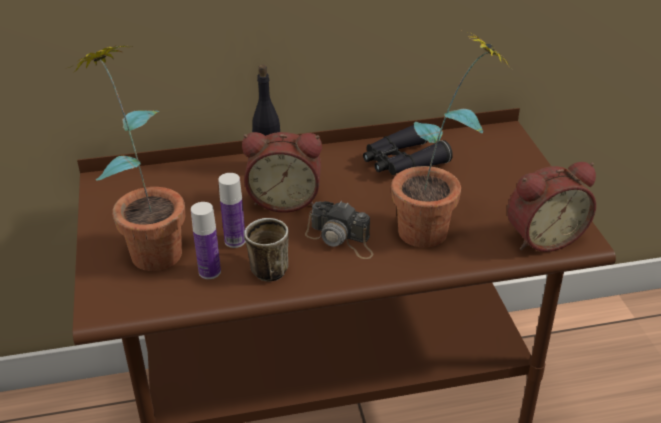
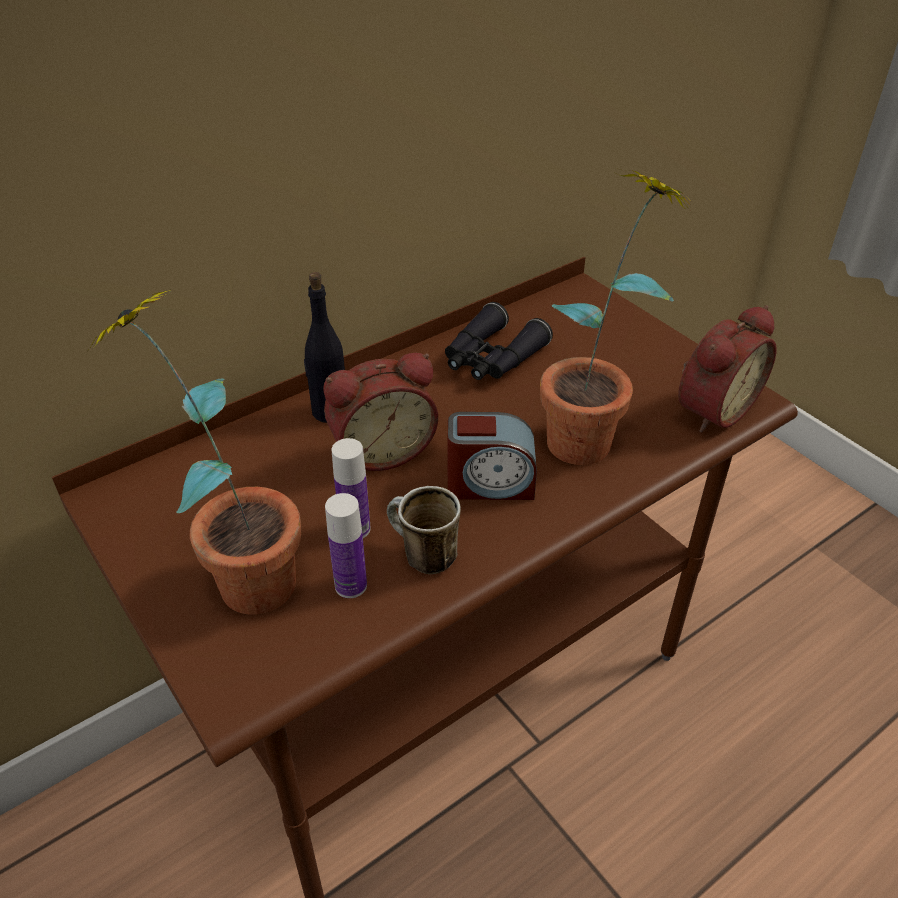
camera: 25 degrees left, 5 degrees up
(341, 239) = (490, 483): camera -> alarm clock

